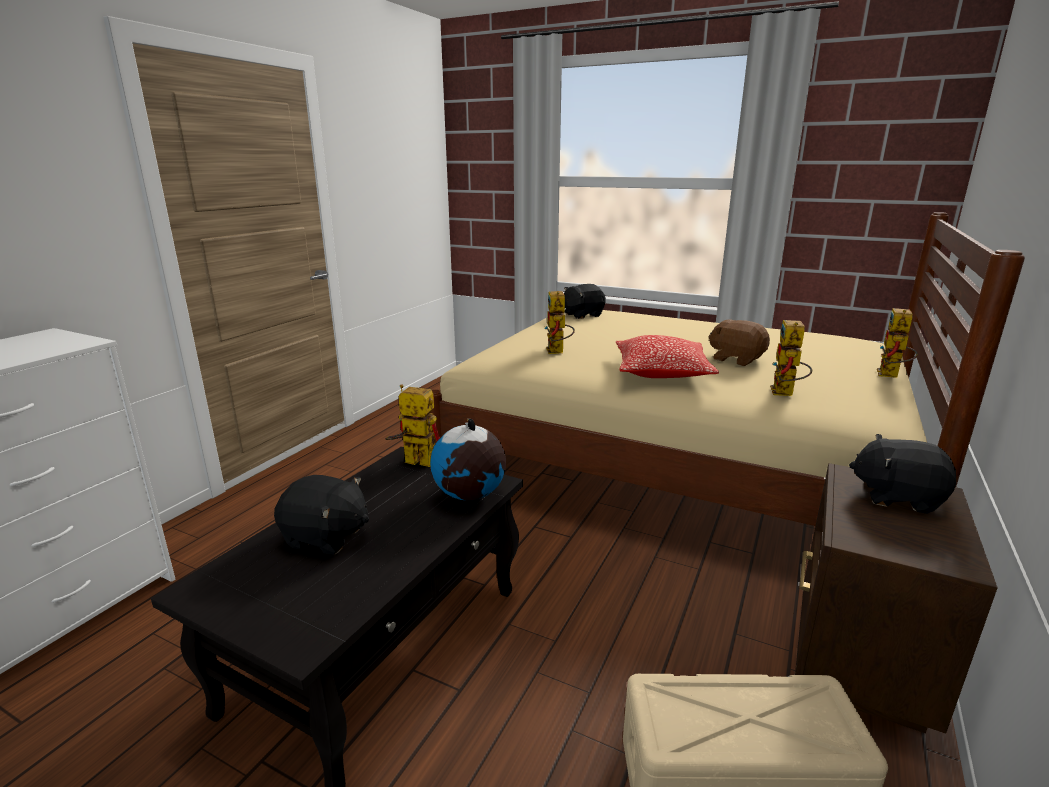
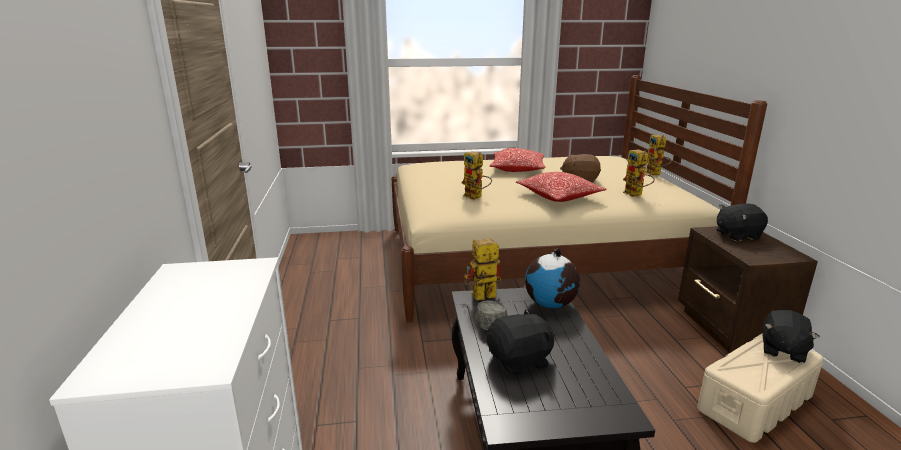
camera: 35 degrees left, 0 degrees up
(374, 488) = (489, 322): none -> grey cap
(582, 315) = (435, 168): black plush toy -> black plush toy (782, 350)
(676, 332) = (517, 169): none -> pillow

